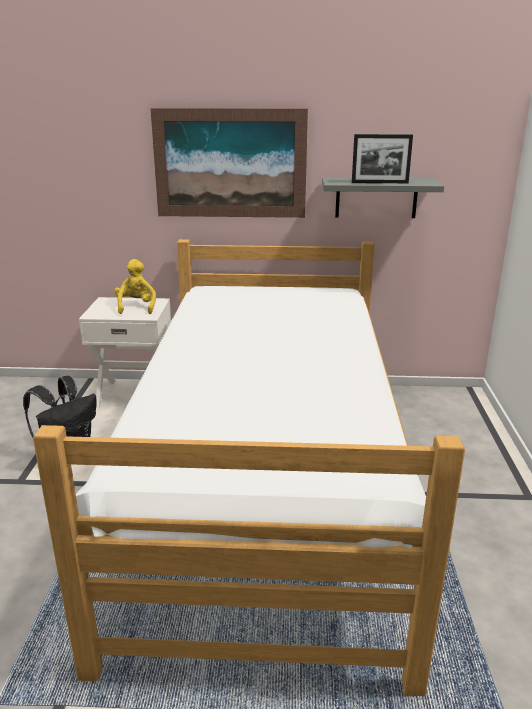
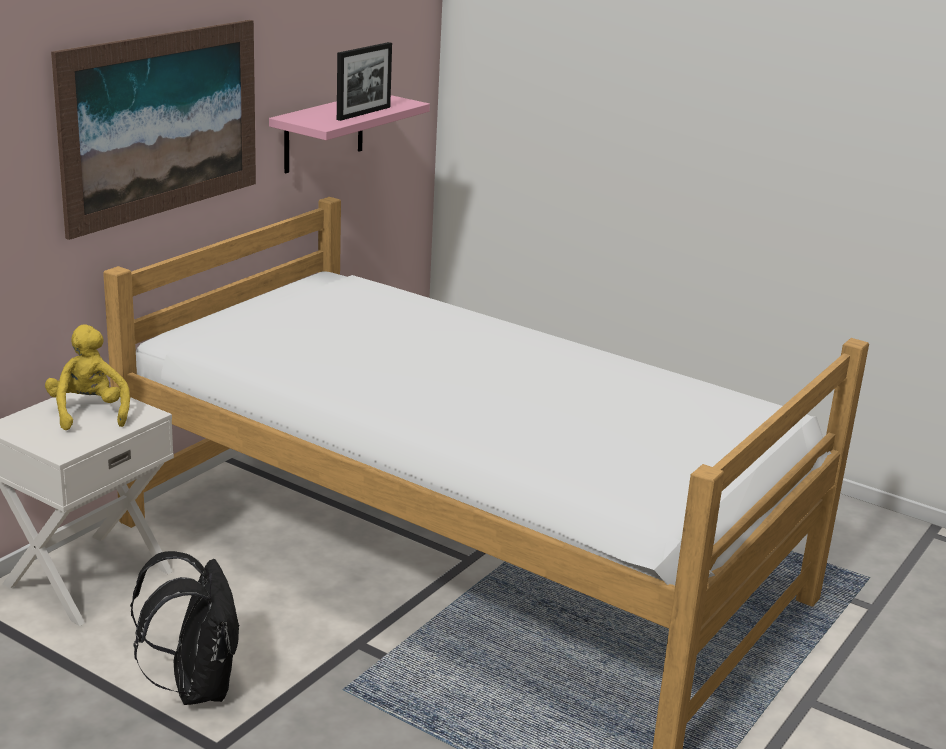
camera: 60 degrees left, 0 degrees up
(136, 307) = (89, 412): yellow plush toy -> yellow plush toy turned 45 degrees clockwise
(376, 197) = (324, 132): grey shelf -> pink shelf

